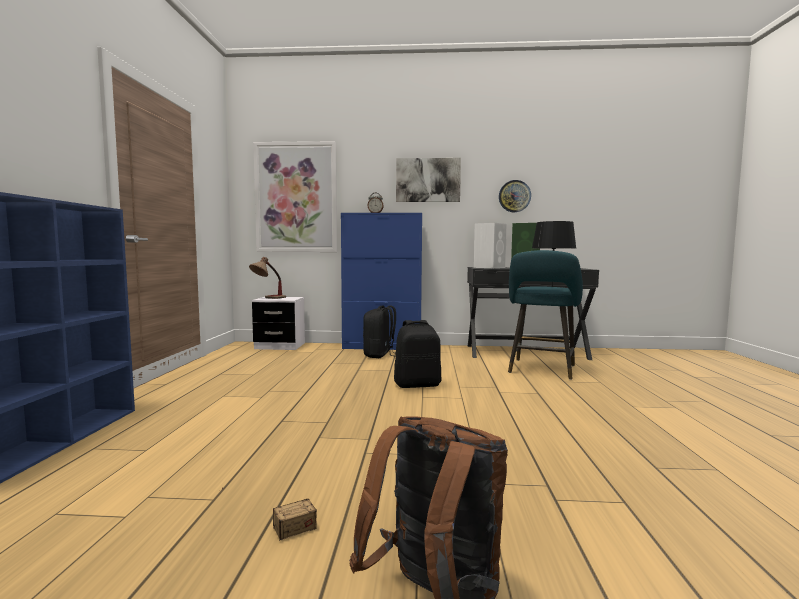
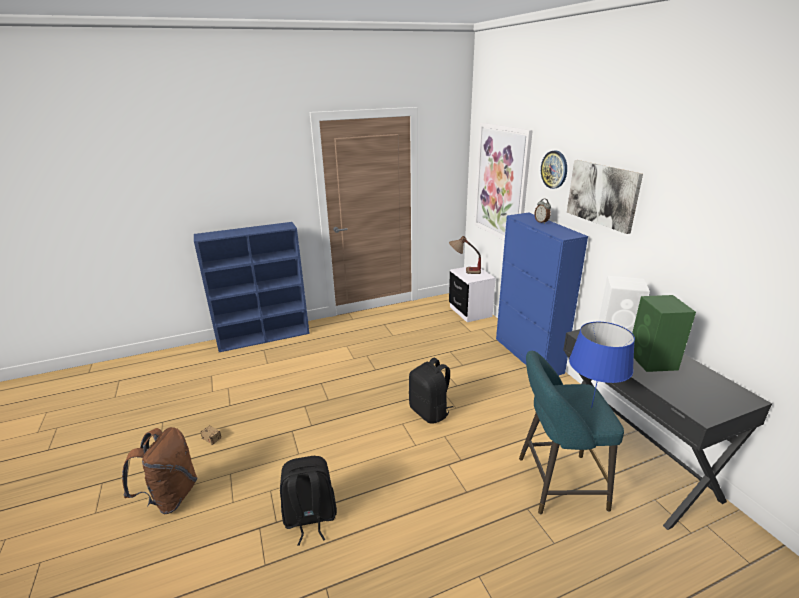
camera: 65 degrees right, 20 degrees up
(380, 355) = (497, 364): black backpack -> black backpack (310, 518)
(514, 196) = (701, 249): wall clock -> wall clock (554, 169)
(551, 286) = (591, 407): black table lamp -> blue table lamp

